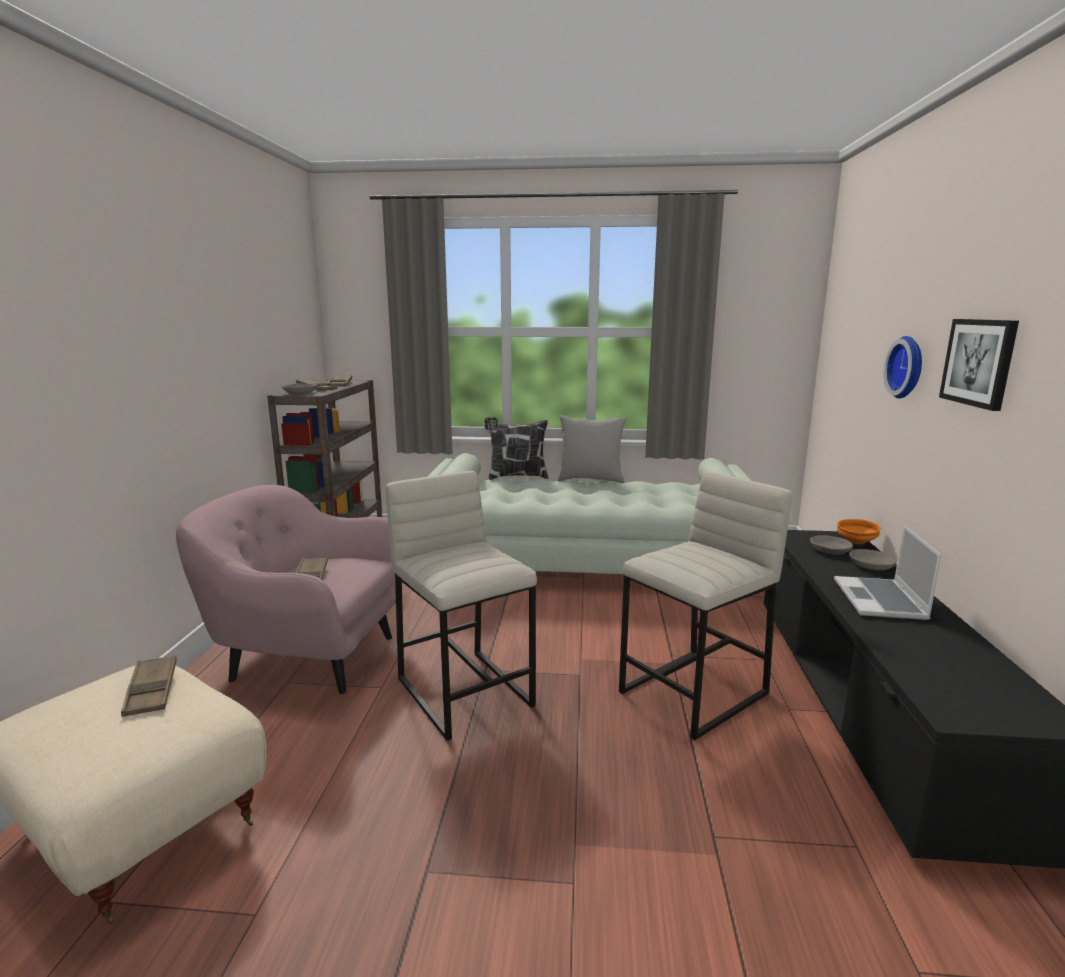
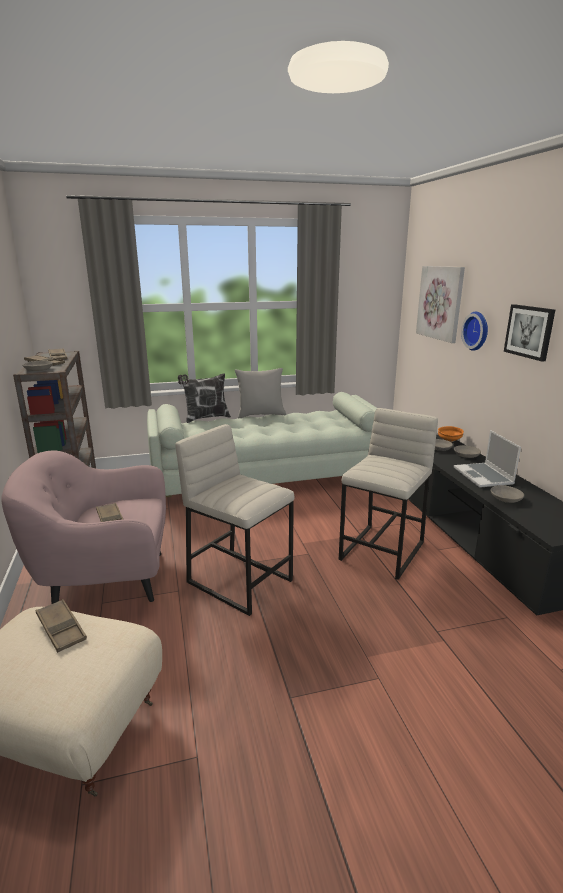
camera: 20 degrees left, 5 degrees up
(865, 328) = (440, 303): none -> picture
(898, 639) = (505, 498): none -> grey bowl

